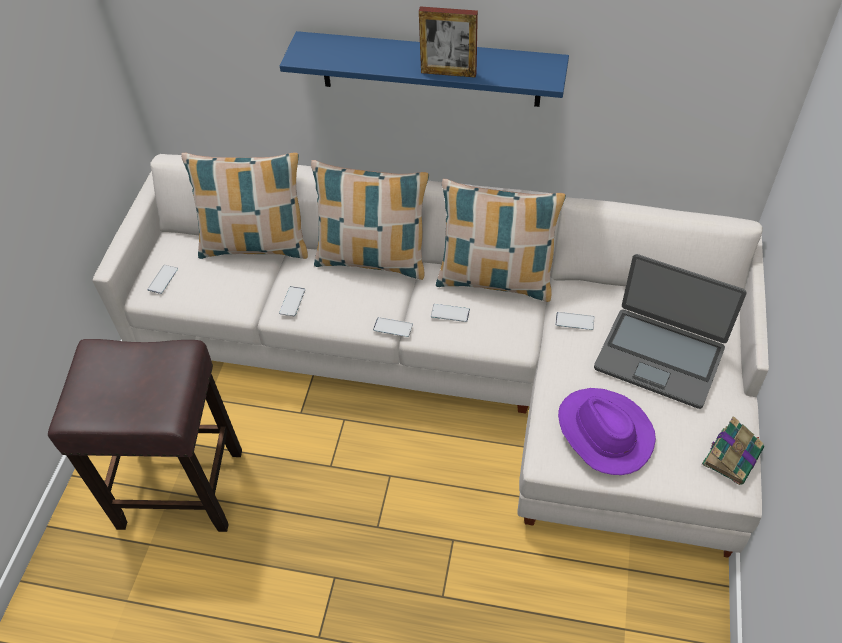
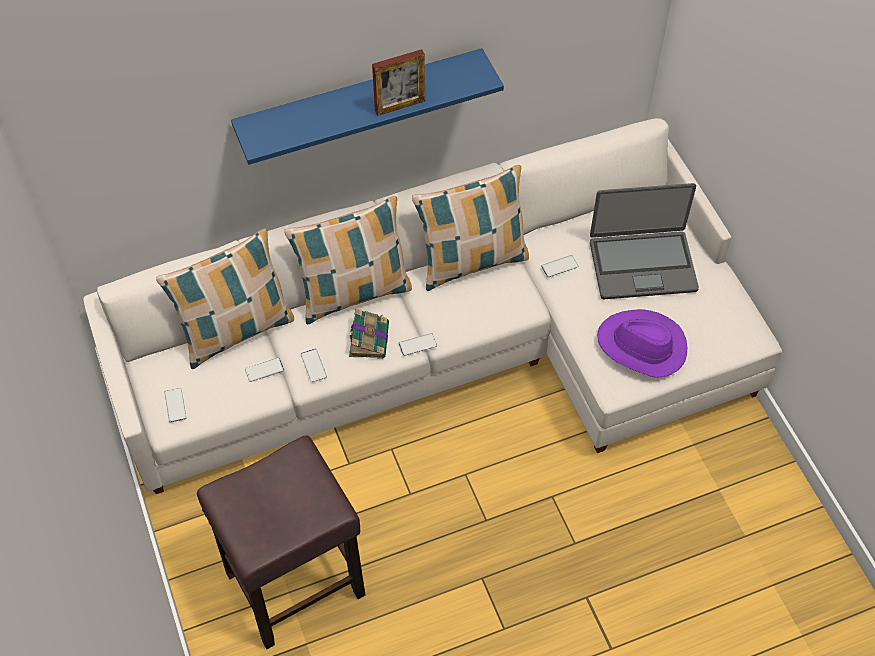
camera: 35 degrees left, 5 degrees up
(450, 313) = (457, 308): phone -> phone (264, 370)
(732, 455) = (739, 316): book -> book (369, 338)

